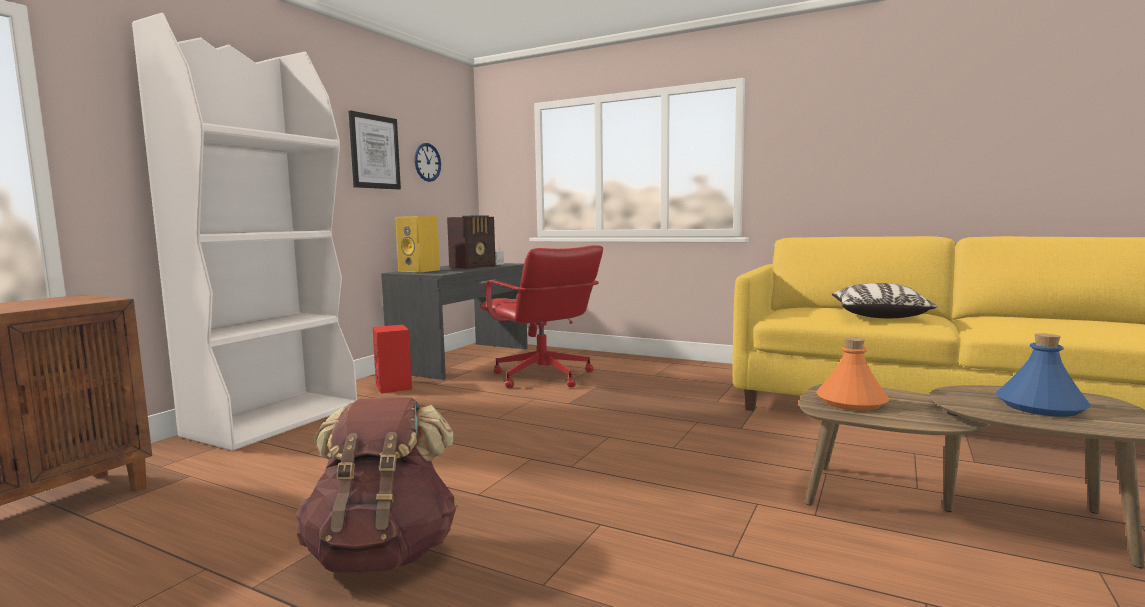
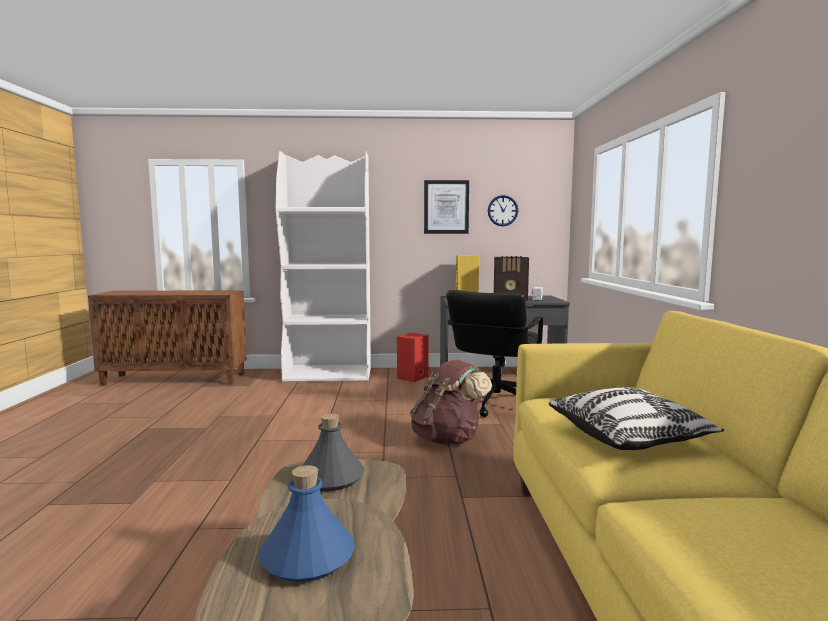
camera: 60 degrees right, 0 degrees up
(383, 553) = (181, 440): brown backpack -> brown backpack (448, 439)
(542, 377) = (494, 403): red office chair -> black office chair
(852, 402) = (331, 478): orange bottle -> grey bottle

